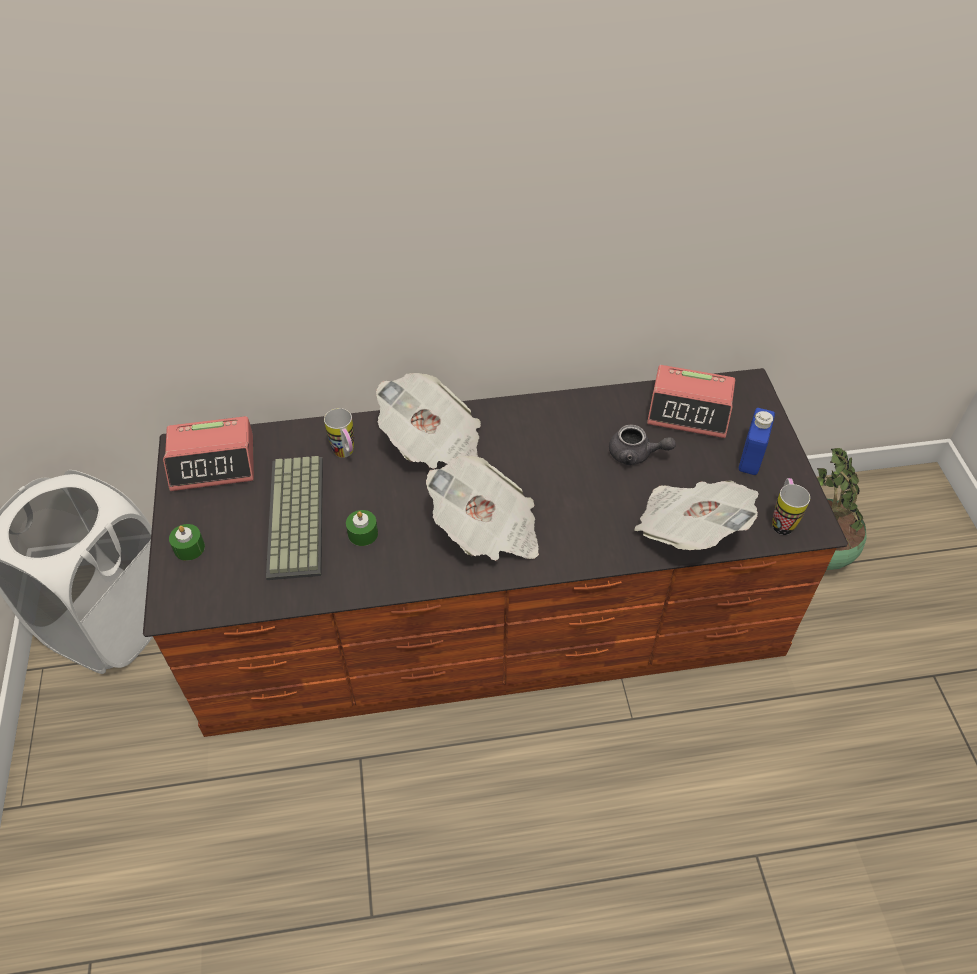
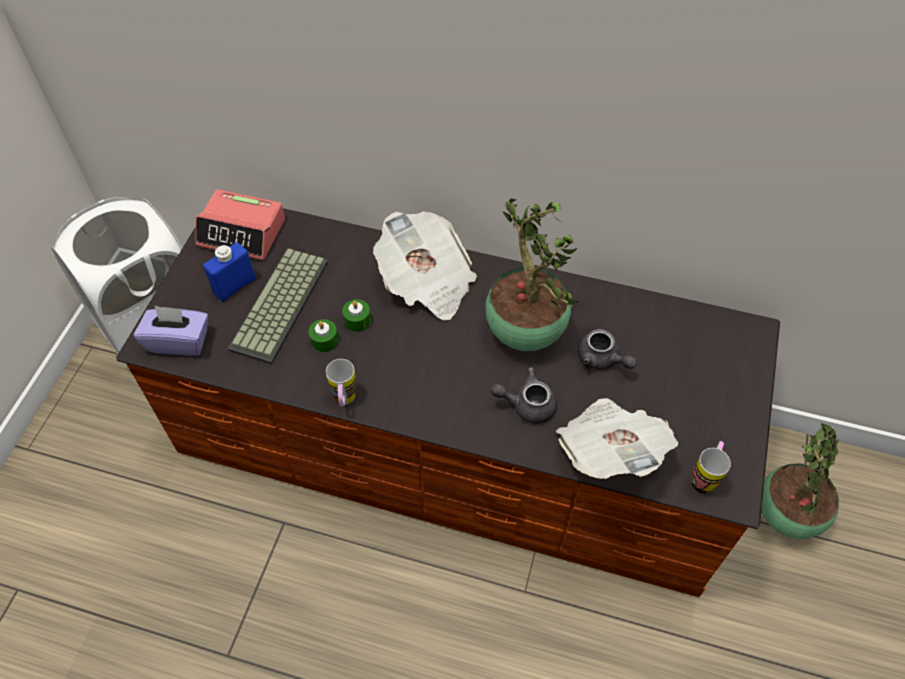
camera: 25 degrees right, 5 degrees up
(189, 548) = (185, 299): green candle -> green candle (357, 320)
(206, 591) = (179, 341): none -> purple tissue box
(346, 455) = (349, 265): mug -> mug (345, 402)
(487, 530) = (428, 378): newspaper -> none
(550, 455) = (523, 331): none -> potted plant
(592, 518) = (526, 404): none -> grey teapot
(689, 410) = (679, 335): alarm clock -> none
(751, 457) = (712, 404): blue bottle -> blue bottle (234, 286)

